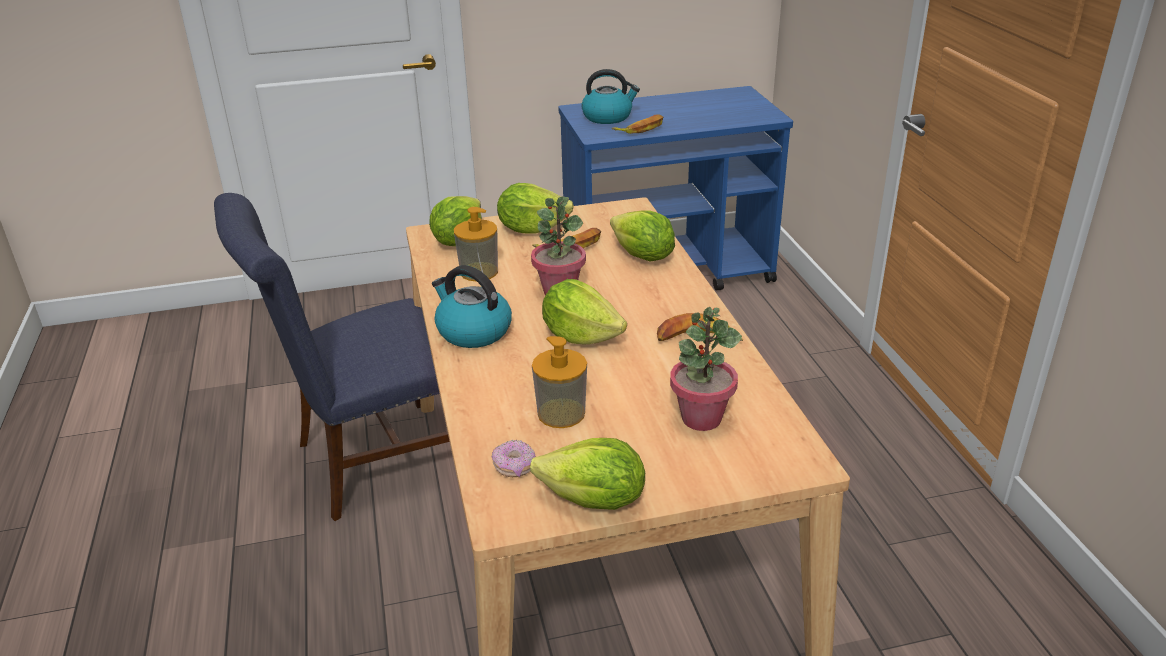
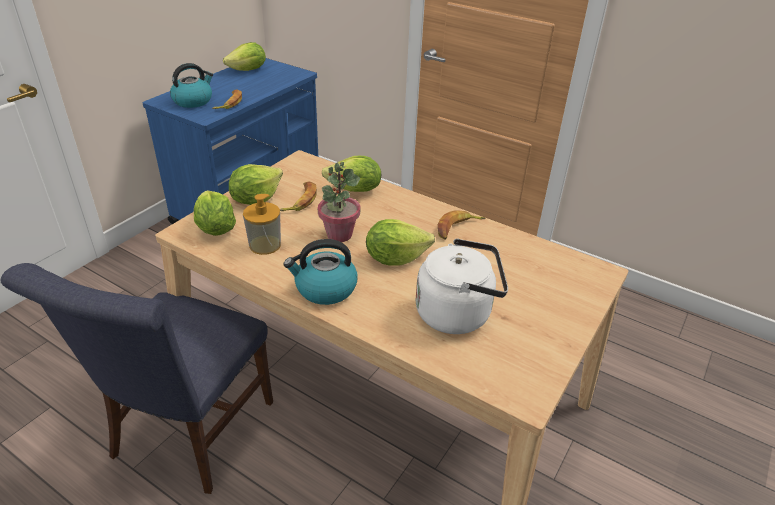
camera: 45 degrees left, 5 degrees up
(514, 467) = (484, 362): donut -> none
(561, 413) = (457, 313): soap dispenser -> white kettle
(594, 501) = (551, 355): lettuce -> lettuce (248, 70)
(701, 418) = (527, 274): potted plant -> none

